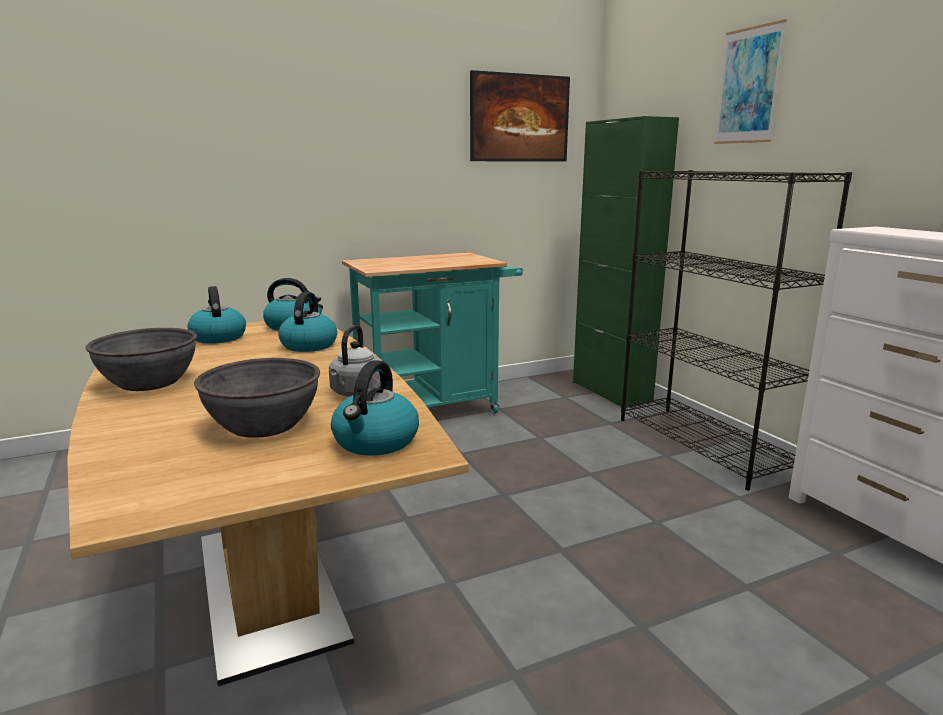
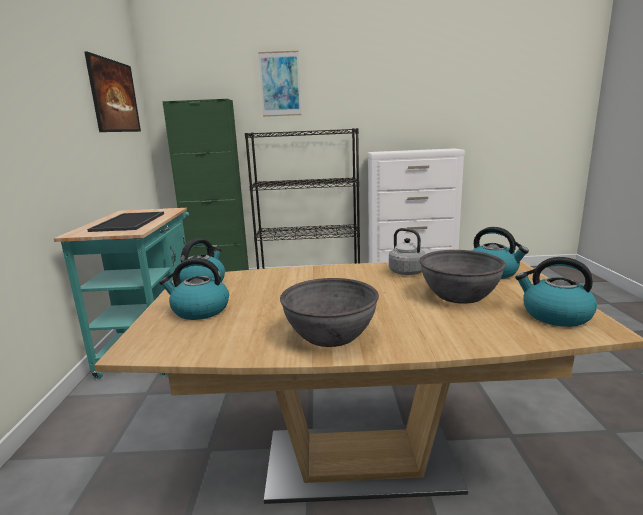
camera: 65 degrees left, 0 degrees up
(309, 345) = (277, 280): kettle -> kettle (555, 315)
(414, 262) = (130, 222): none -> tray

